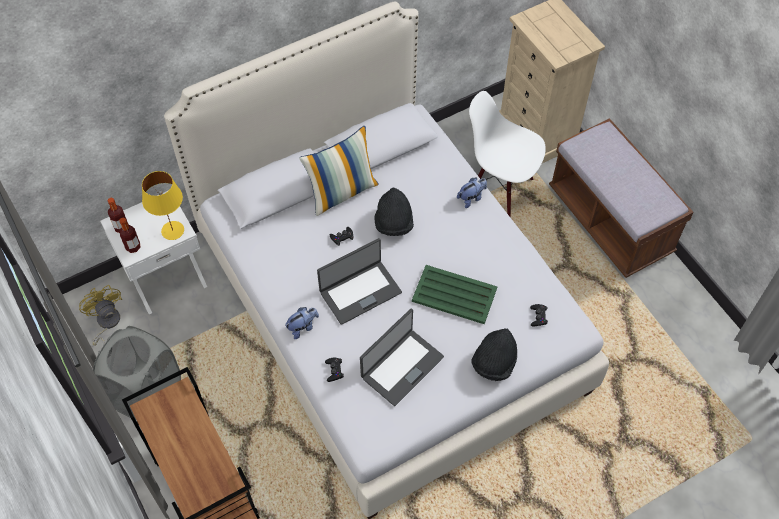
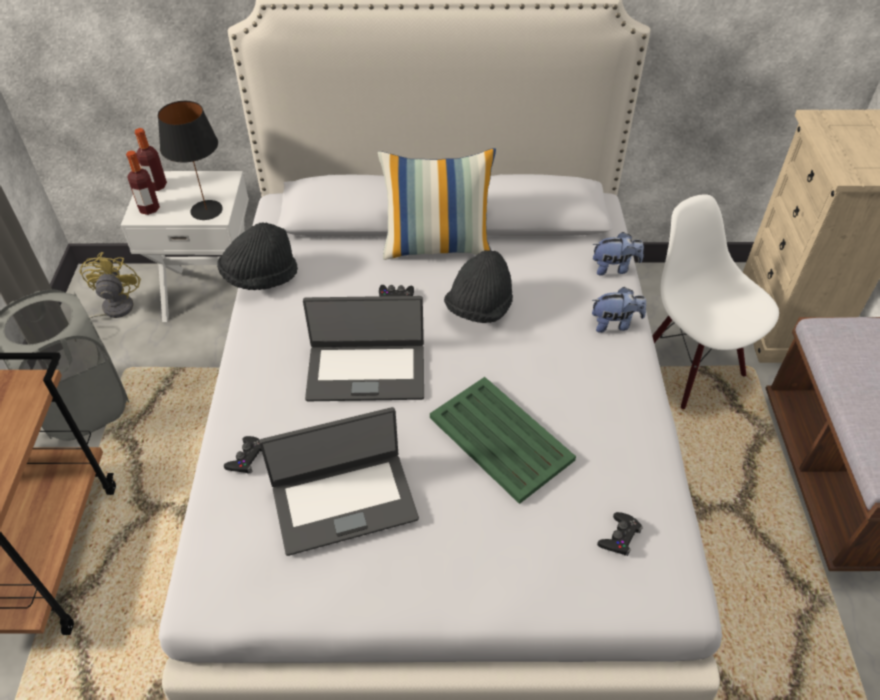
camera: 30 degrees right, 10 degrees down
(172, 230) = (206, 210): yellow table lamp -> black table lamp
(302, 327) = (254, 381): plush toy -> plush toy (614, 268)
(494, 363) = (496, 573): black hat -> black hat (260, 277)

